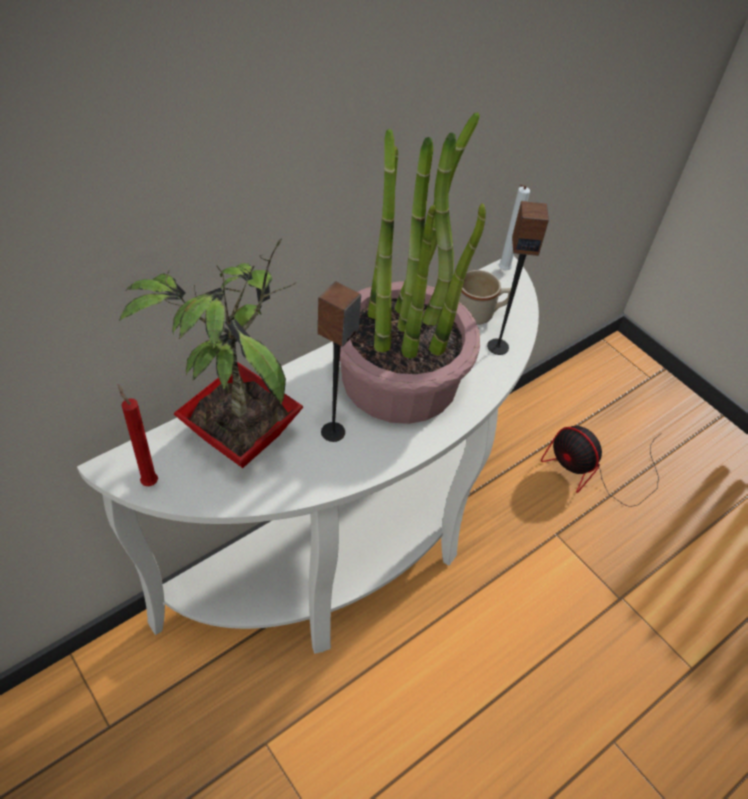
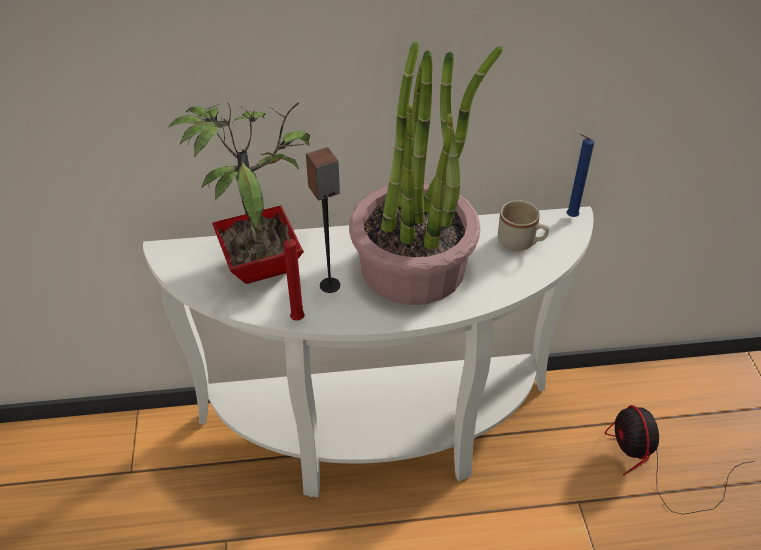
camera: 35 degrees right, 5 degrees down
(148, 481) = (179, 268): red candle -> red candle (297, 317)
(498, 346) = (516, 273): speaker -> none
(502, 271) = (570, 217): white candle -> blue candle

